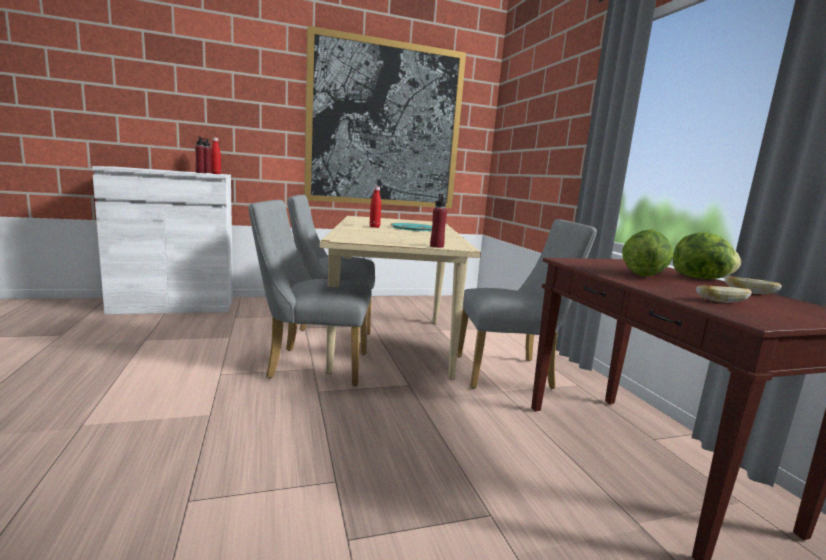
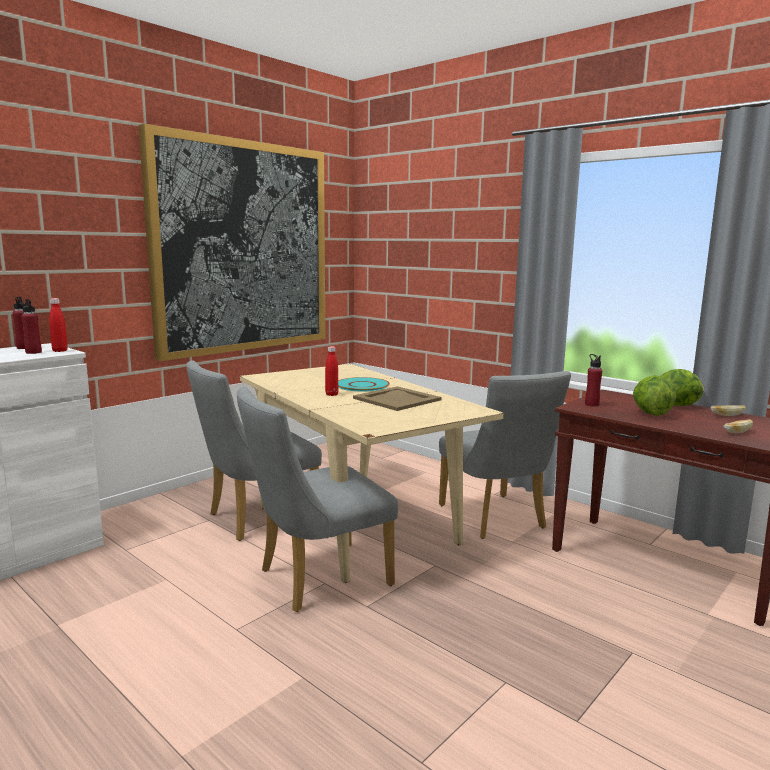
camera: 30 degrees left, 0 degrees up
(413, 234) = (396, 399): none -> beige tray
(436, 246) = (462, 415): red bottle -> red bottle (591, 404)
(511, 373) = (496, 519): grey chair -> grey chair turned 105 degrees clockwise

